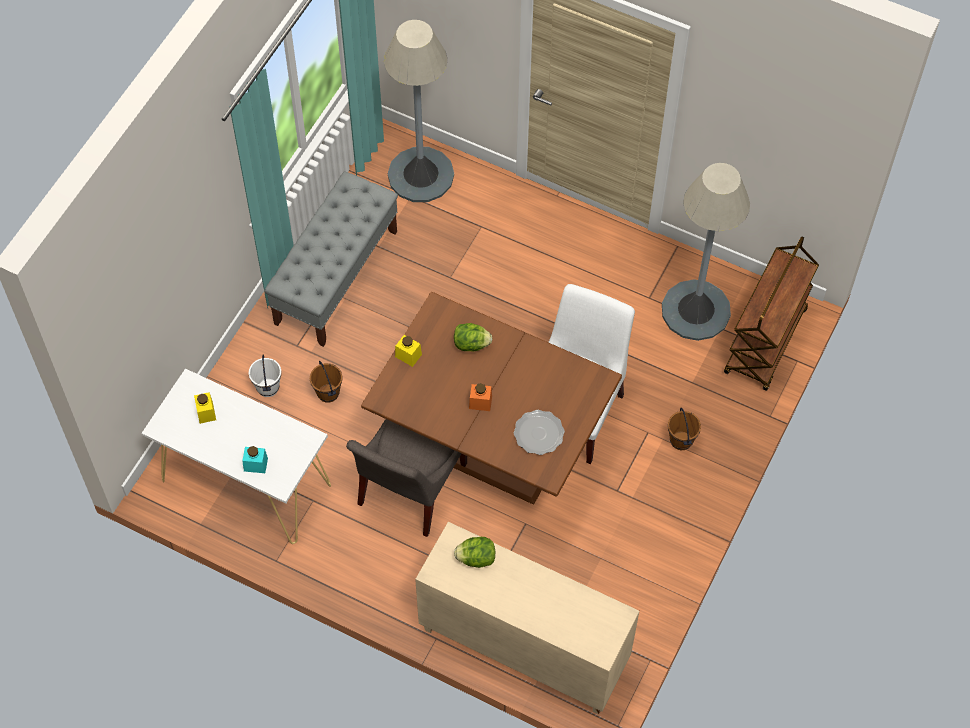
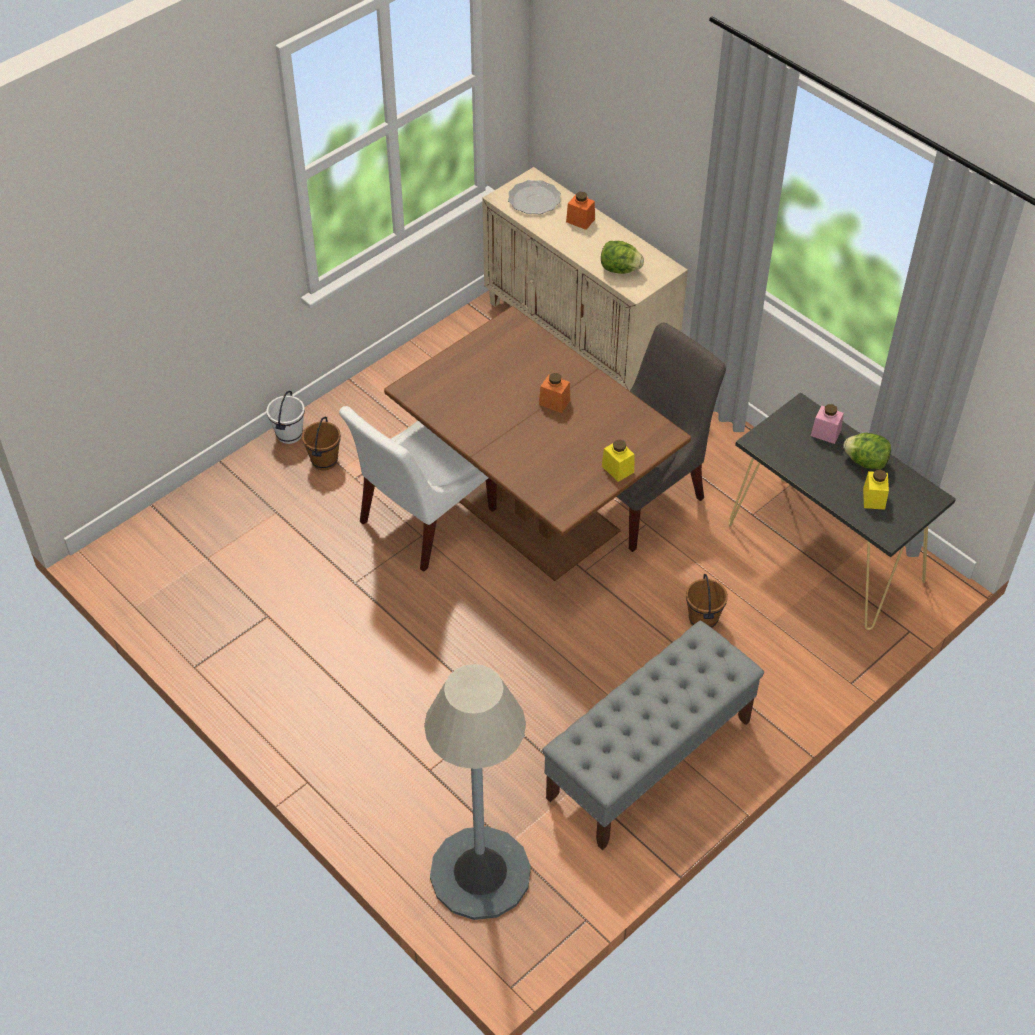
camera: 160 degrees left, 10 degrees down
(245, 482) = (825, 553): white console table -> black console table
(255, 464) = (825, 433): turquoise jar -> pink jar
(268, 387) = (775, 646): white bucket -> white bucket (289, 434)
(471, 344) = (538, 461): lettuce -> lettuce (865, 462)
(534, 609) = (580, 220): none -> orange jar
(538, 433) = (505, 358): plate -> plate (534, 200)
(696, 310) = (222, 585): grey floor lamp -> none
(765, 342) = (167, 528): brown cart -> none

